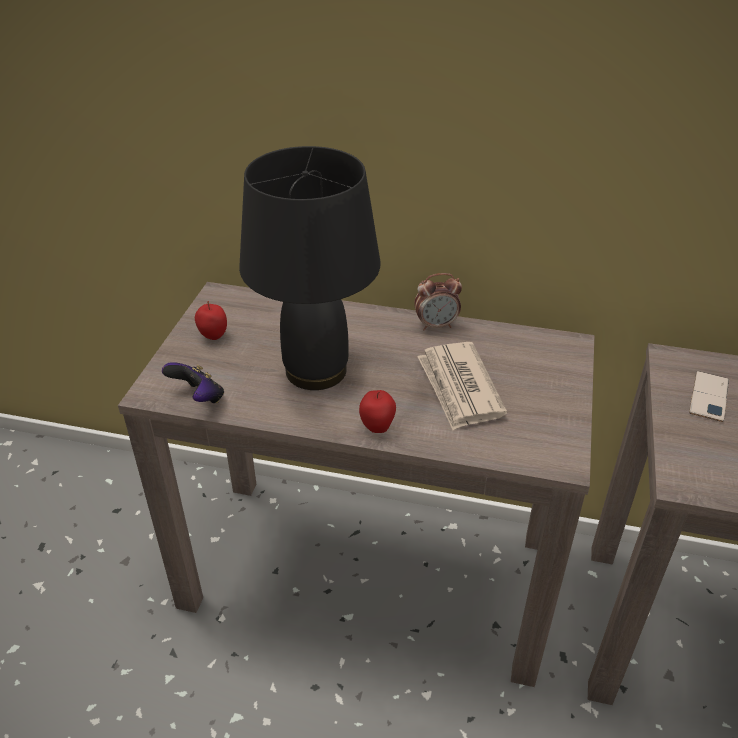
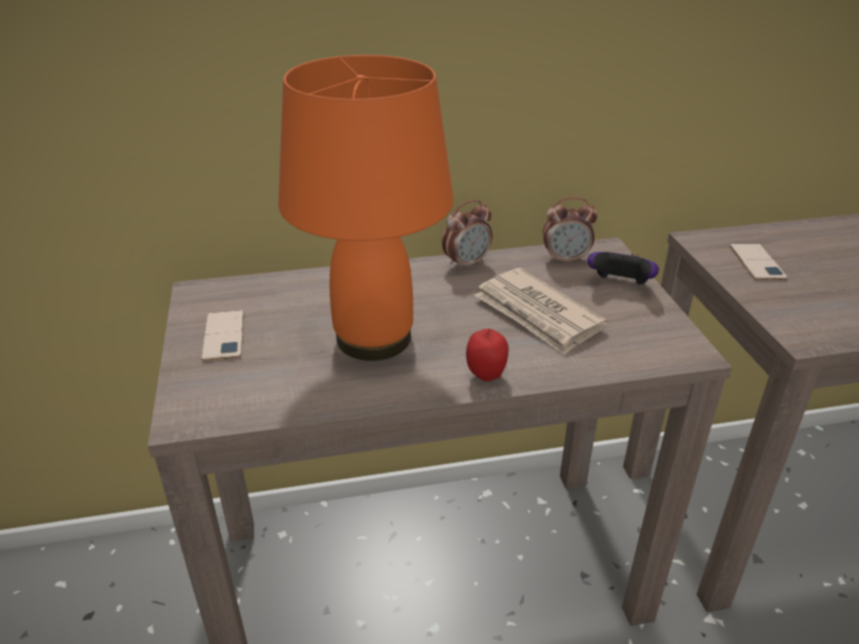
camera: 25 degrees left, 5 degrees down
(199, 398) = (253, 406): game controller -> game controller (619, 285)
(213, 337) = (224, 336): apple -> phone
(314, 371) = (373, 339): black table lamp -> orange table lamp
(525, 344) = (565, 260): none -> alarm clock

